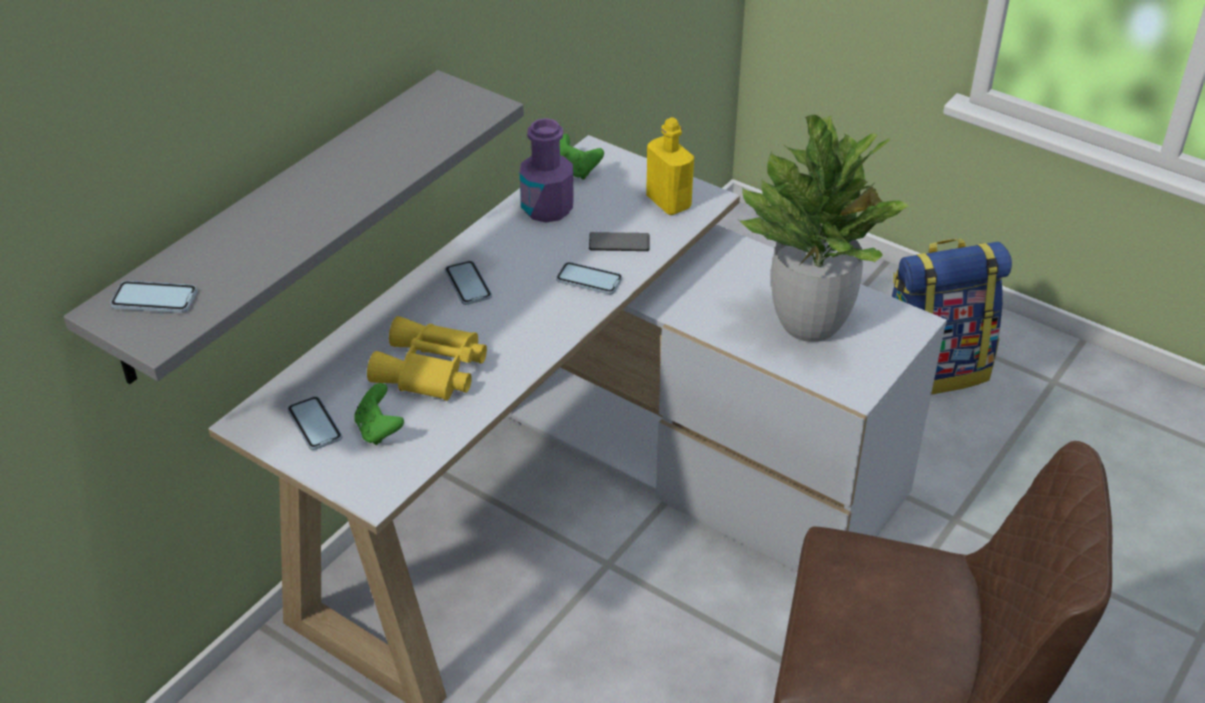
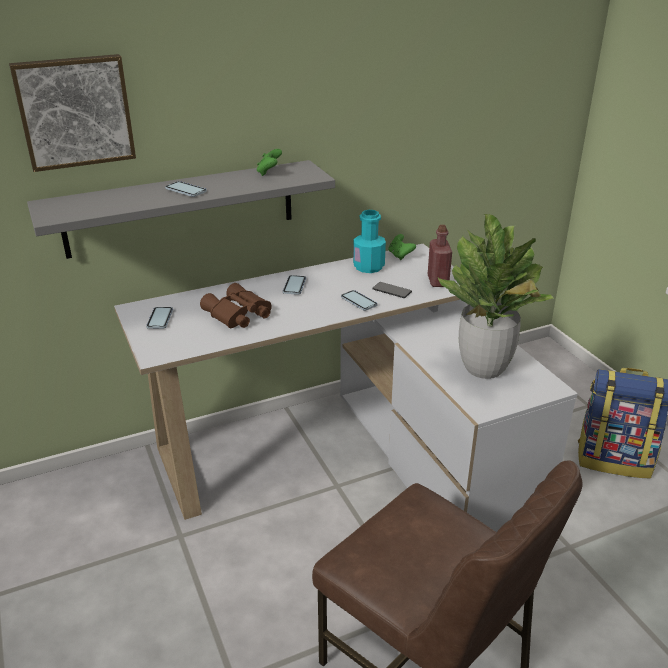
camera: 30 degrees right, 10 degrees down
(119, 133) = (75, 111): none -> picture
(154, 299) = (69, 205): phone -> phone (186, 190)
(379, 430) = (186, 330): green game controller -> green game controller (269, 172)
(431, 371) = (237, 315): yellow binoculars -> brown binoculars
(547, 208) = (368, 267): purple bottle -> turquoise bottle
(668, 202) = (438, 281): yellow bottle -> red bottle

